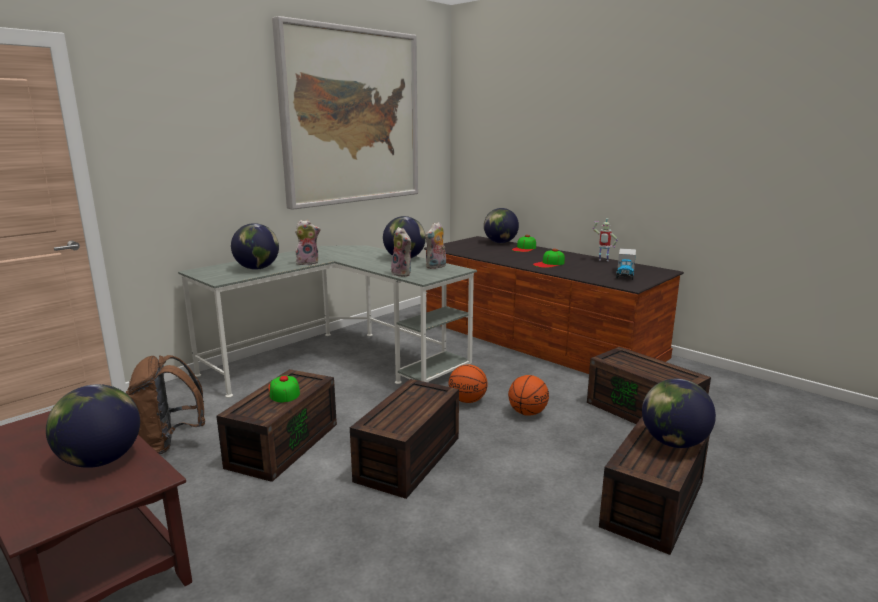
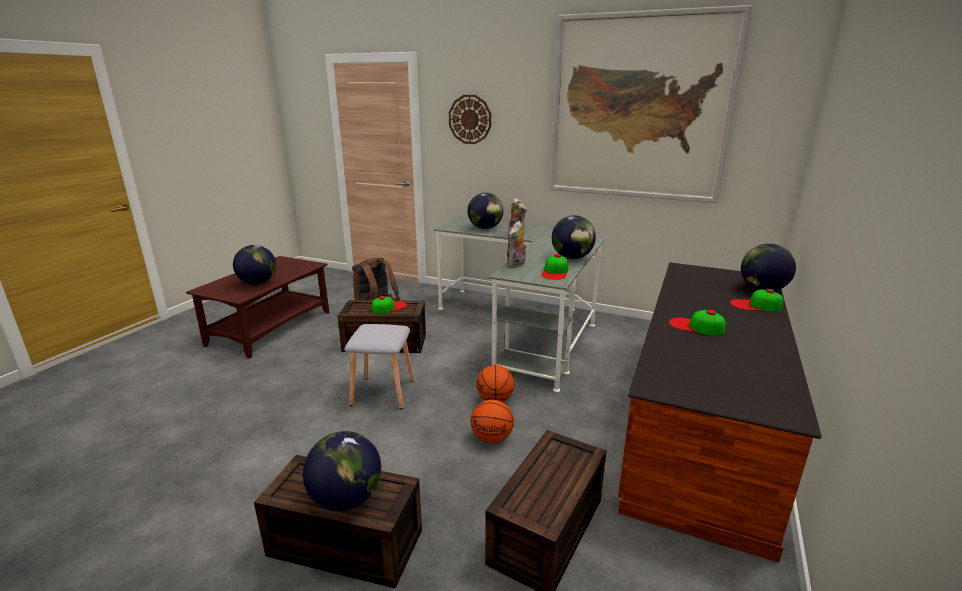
camera: 70 degrees right, 5 degrees up
(173, 135) = (470, 119): none -> wall clock
(409, 460) = (382, 392): brown storage box -> grey stool
(436, 267) = (555, 272): plush toy -> cap
(603, 260) = (776, 360): toy robot -> none
(625, 274) = (712, 380): toy truck -> none

